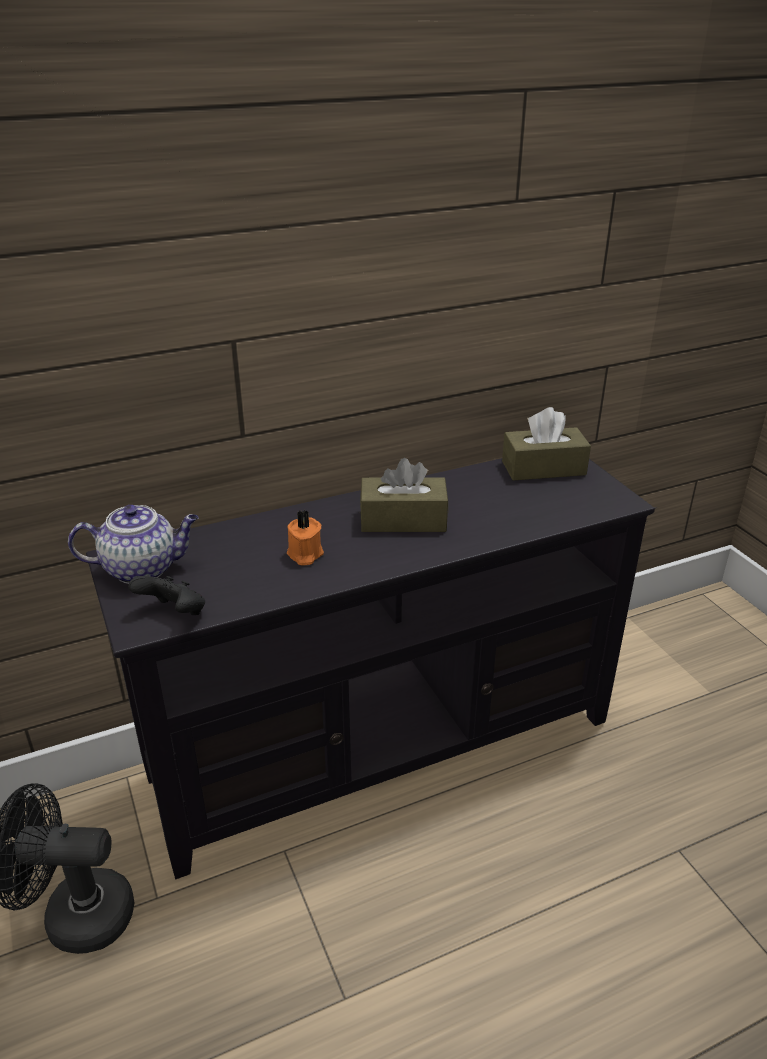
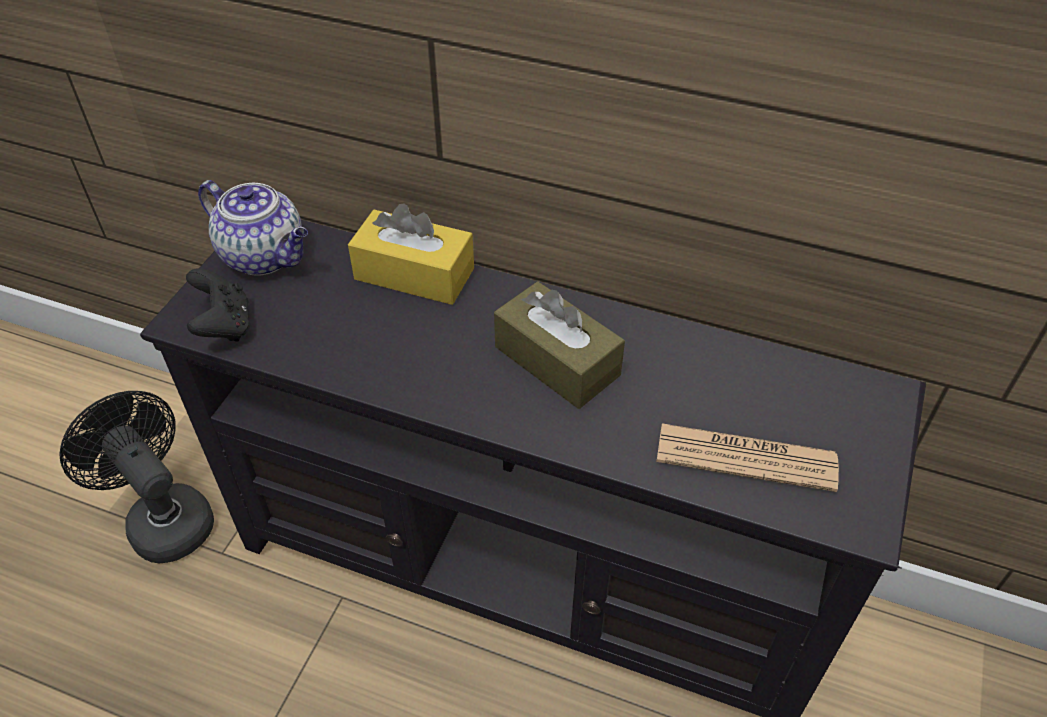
camera: 45 degrees right, 15 degrees up
(260, 527) = (414, 274): none -> yellow tissue box
(304, 555) = (406, 337): orange candle -> none
(543, 468) = (828, 399): brown tissue box -> none
(546, 506) = (745, 458): none -> newspaper

